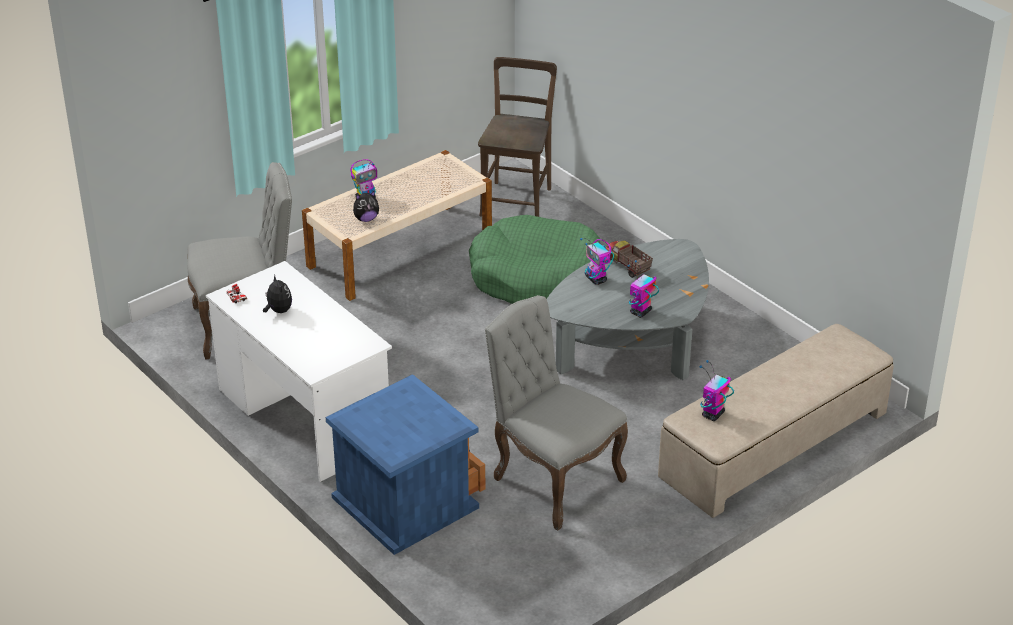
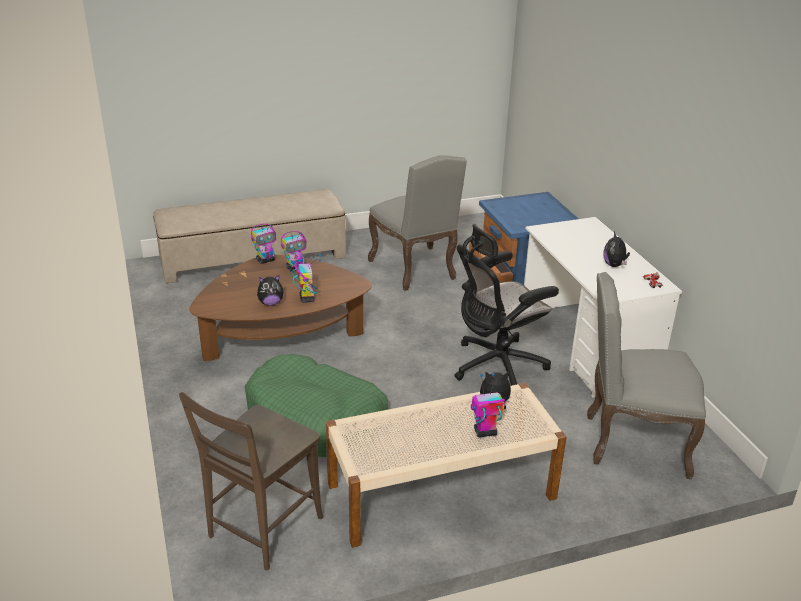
camera: 160 degrees left, 5 degrees down
(393, 369) = (498, 366): none -> office chair
(626, 266) = (271, 303): toy truck -> plush toy
(633, 342) = (282, 340): grey coffee table -> brown coffee table
(713, 415) = (311, 203): toy robot -> toy robot (266, 260)

